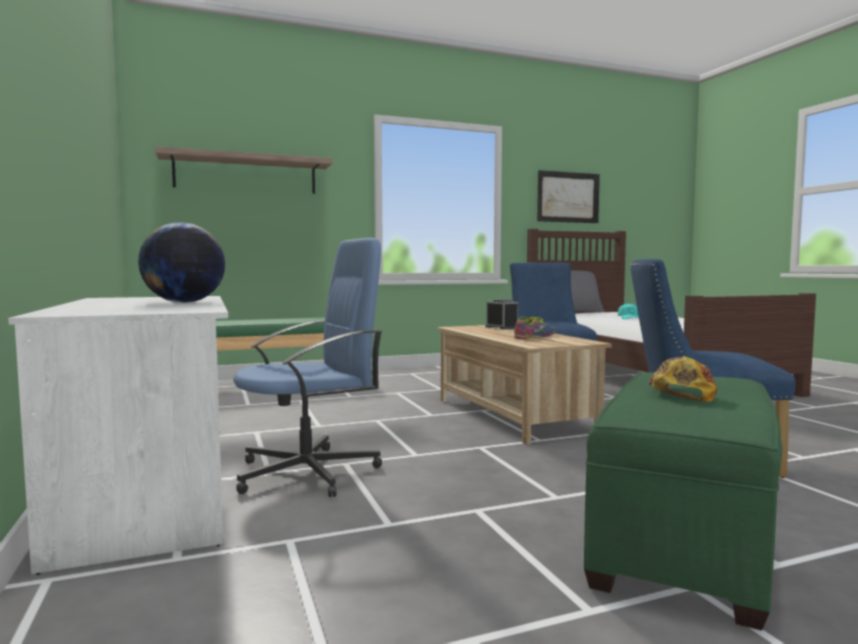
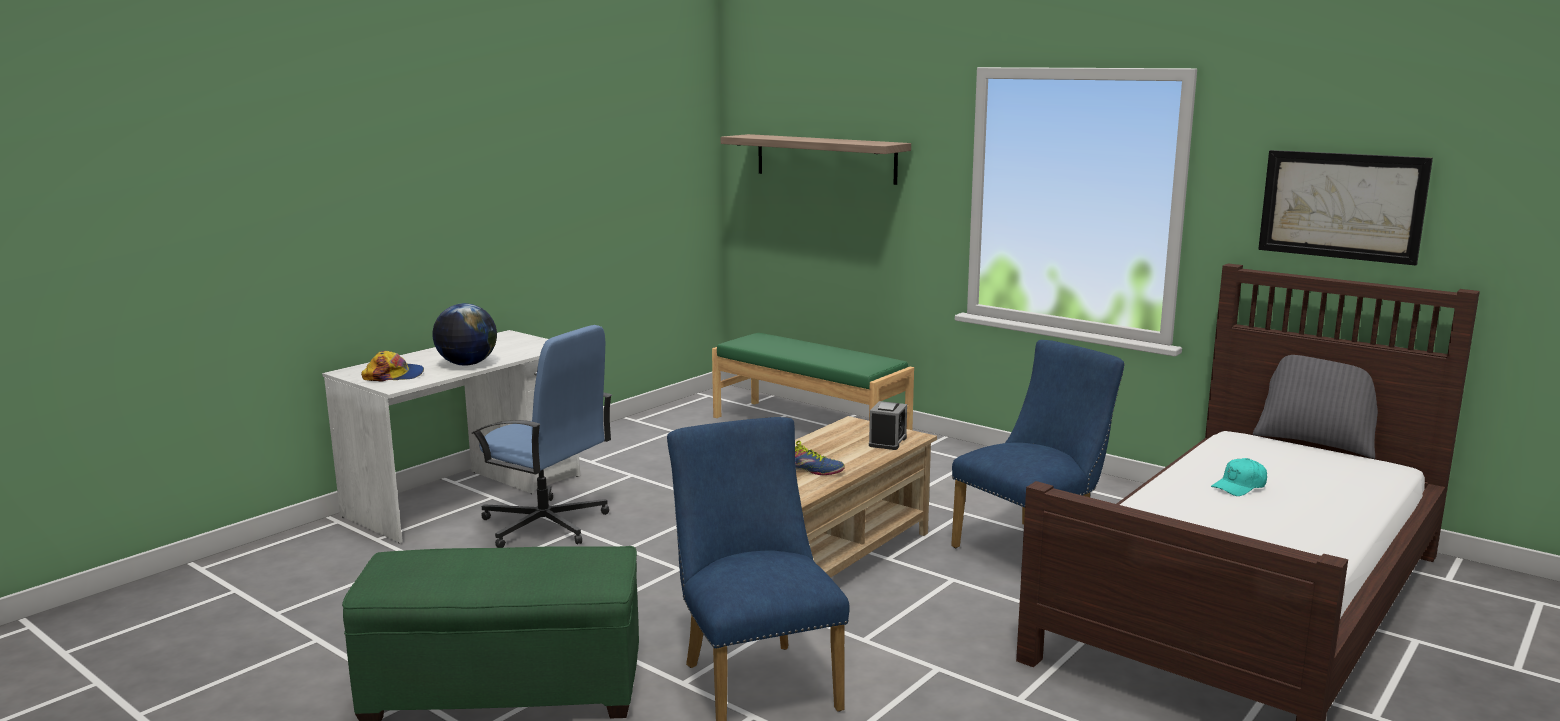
camera: 60 degrees right, 10 degrees up
(681, 393) = (491, 565): cap -> cap (394, 375)

